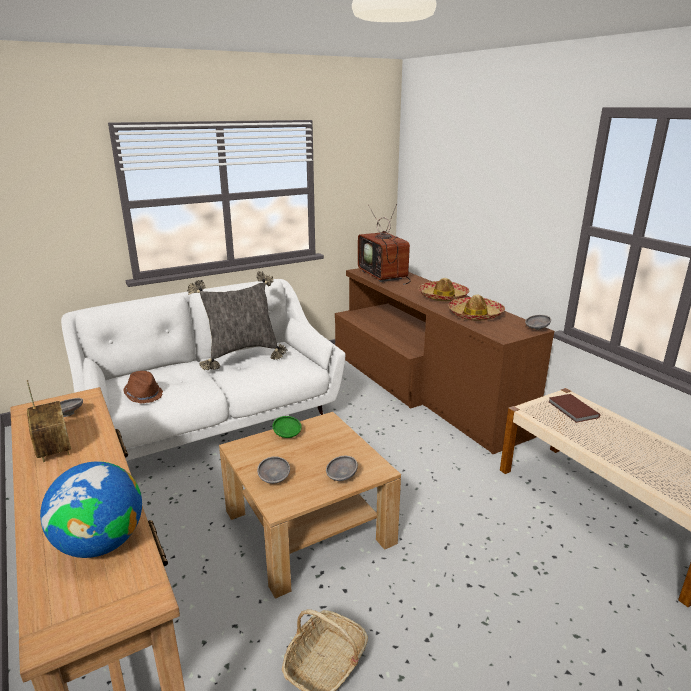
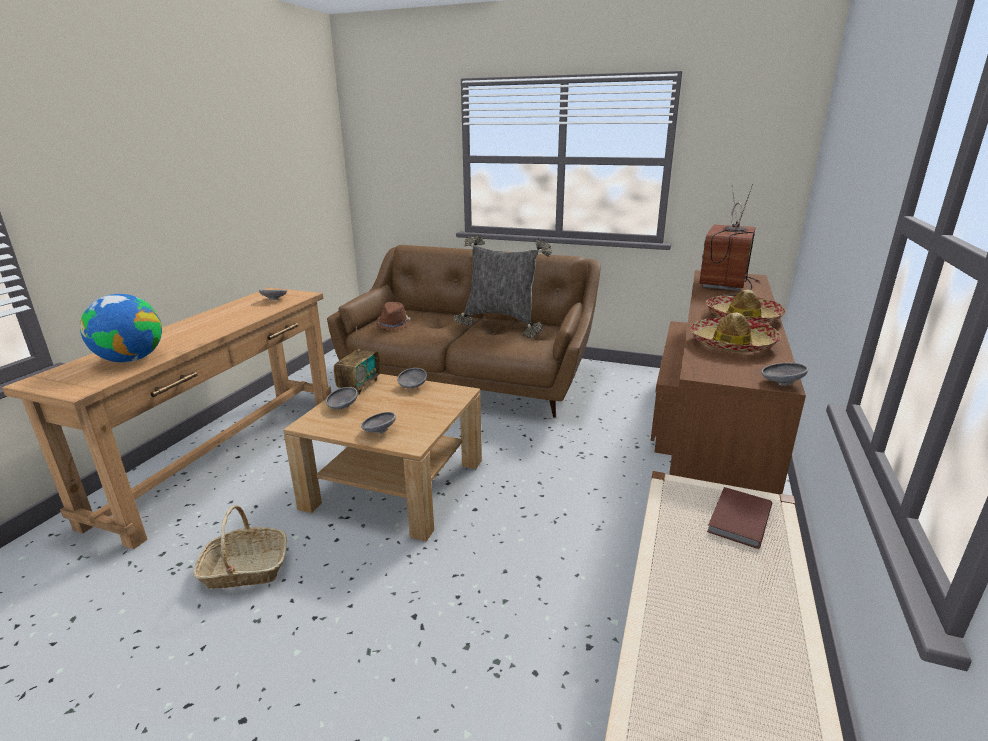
camera: 50 degrees right, 0 degrees up
(53, 447) = (231, 311): radio -> radio (359, 385)
(213, 420) = (472, 379): white sofa -> brown sofa
(287, 435) = (412, 387): green bowl -> grey bowl

